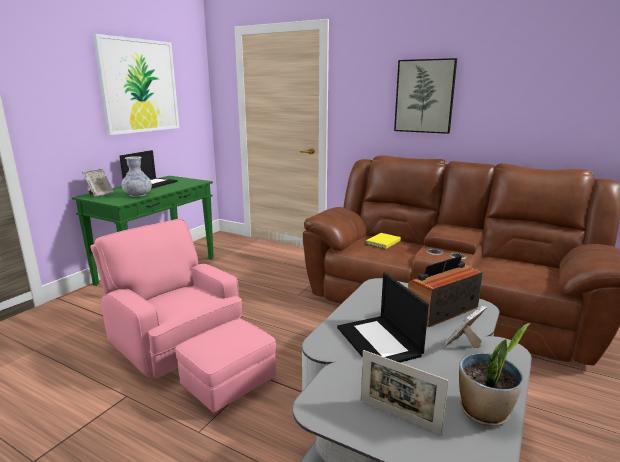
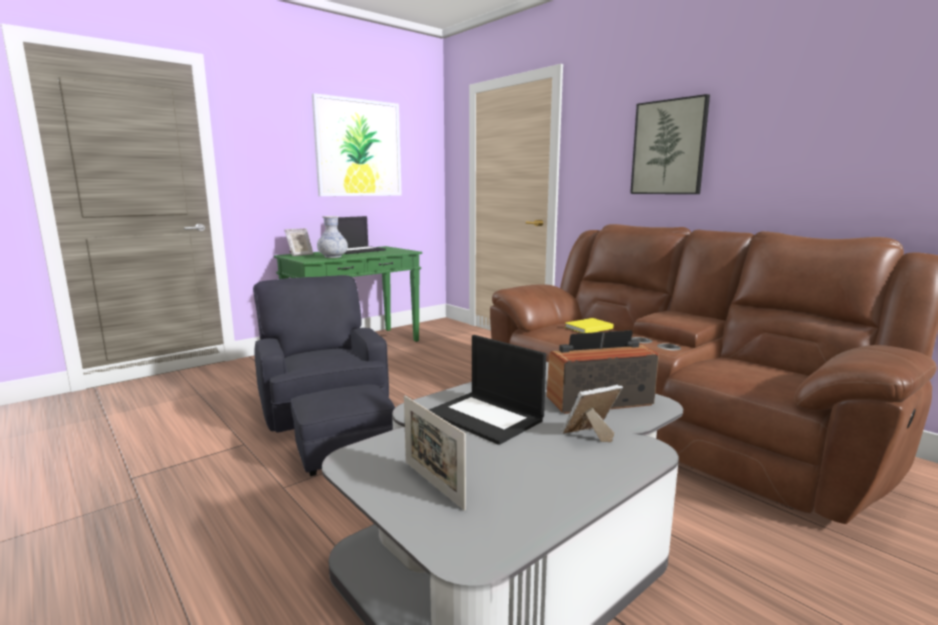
camera: 20 degrees right, 5 degrees down
(186, 351) = (327, 417): pink armchair -> black armchair
(379, 341) = (486, 417): laptop -> laptop turned 45 degrees counterclockwise
(484, 412) = (544, 503): potted plant -> none

